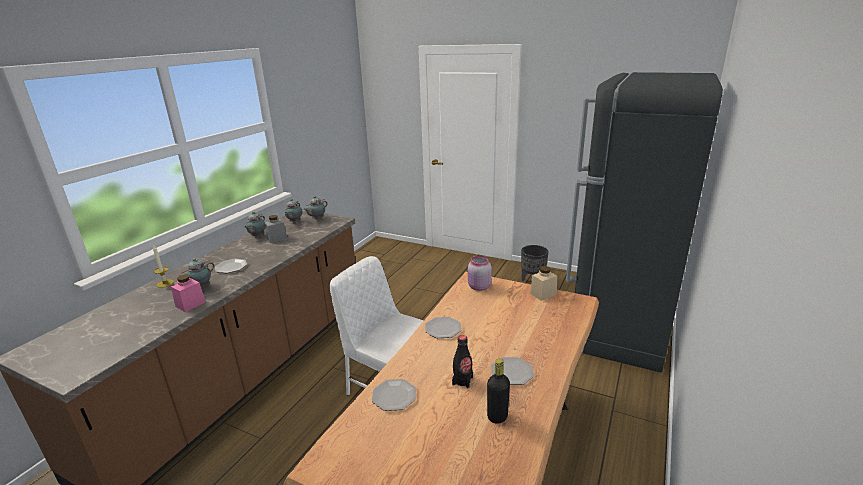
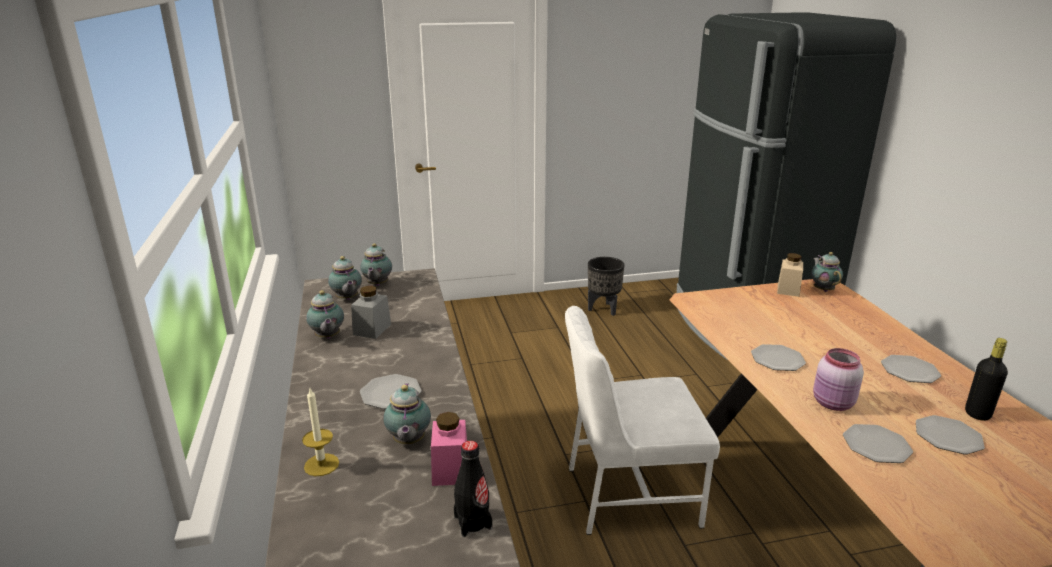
camera: 40 degrees left, 0 degrees up
(445, 416) = (947, 436): none -> plate
(462, 381) = (894, 399): black bottle -> black bottle (473, 522)
(478, 287) = (721, 304): pink jar -> pink jar (833, 404)
(569, 302) = (823, 289): none -> teapot

